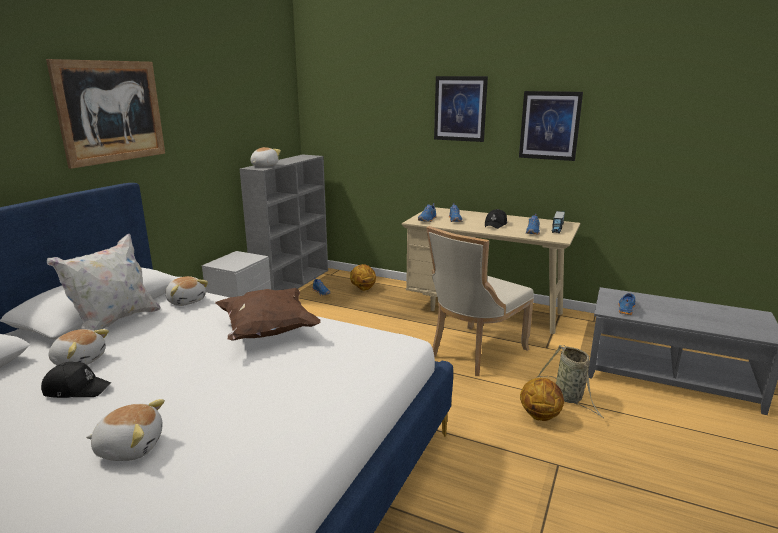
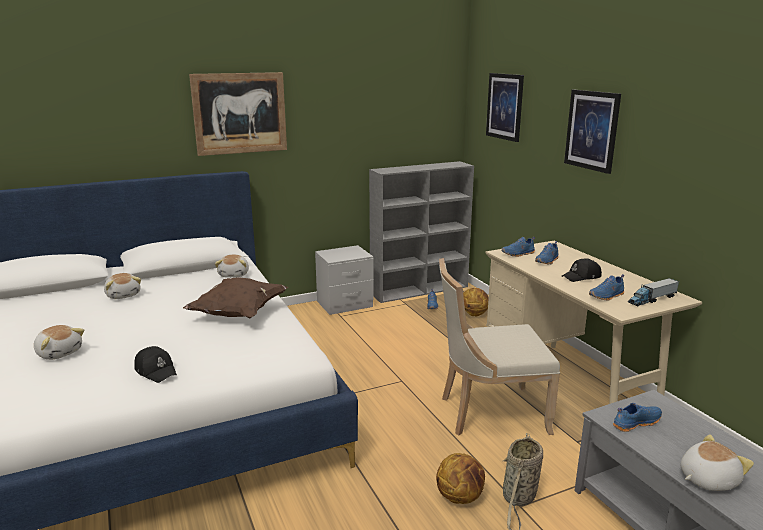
camera: 40 degrees right, 0 degrees up
(77, 389) = (94, 311): black cap -> black cap (156, 370)
(115, 323) = (175, 277): white pillow -> none
(264, 166) = (393, 169): plush toy -> plush toy (707, 479)
(549, 125) = (680, 164): picture -> picture (505, 106)

